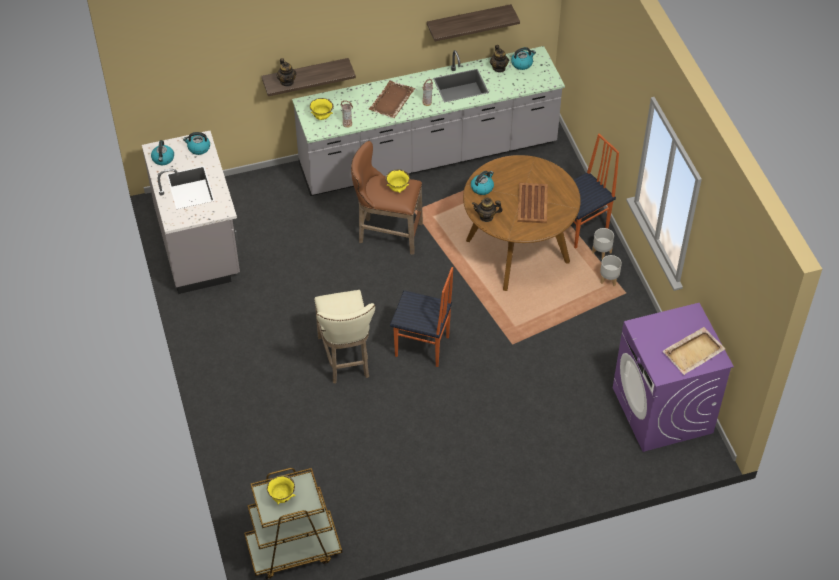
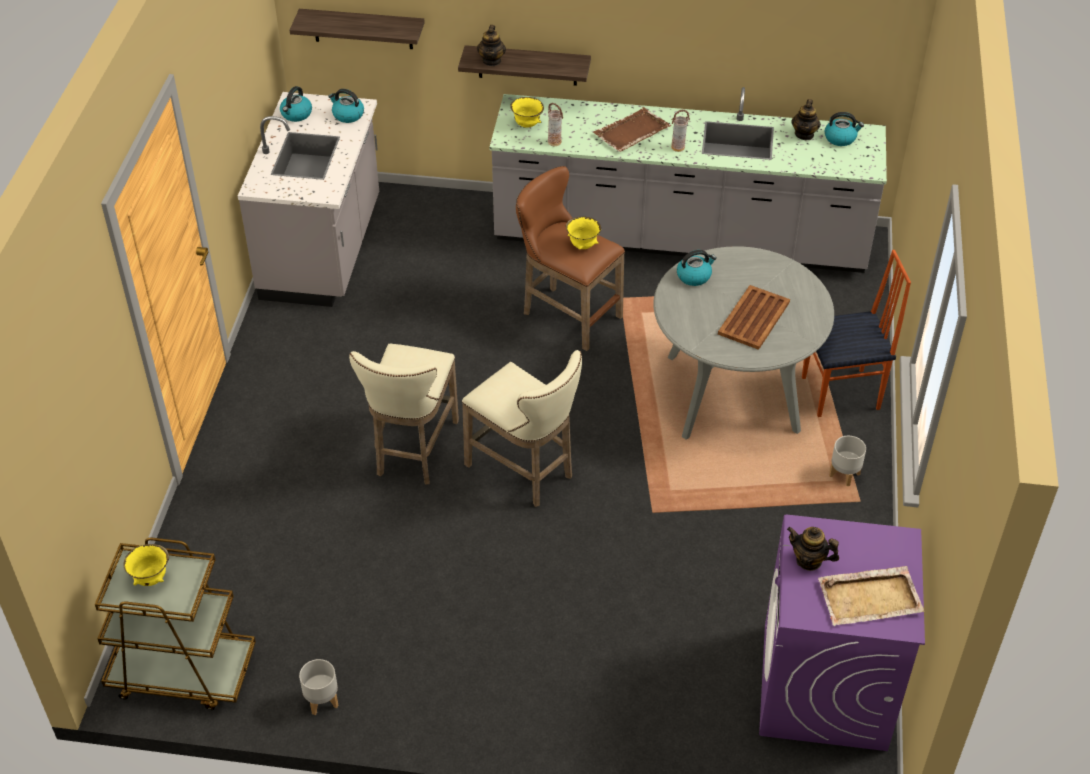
camera: 25 degrees right, 5 degrees down
(422, 347) = (524, 472): chair -> beige stool
(468, 22) = (775, 53): shelf -> shelf (362, 29)
(486, 217) = (677, 314): teapot -> teapot (809, 560)
(517, 251) = (732, 394): brown dining table -> grey dining table
(601, 253) = (853, 435): grey planter -> grey planter (321, 701)

